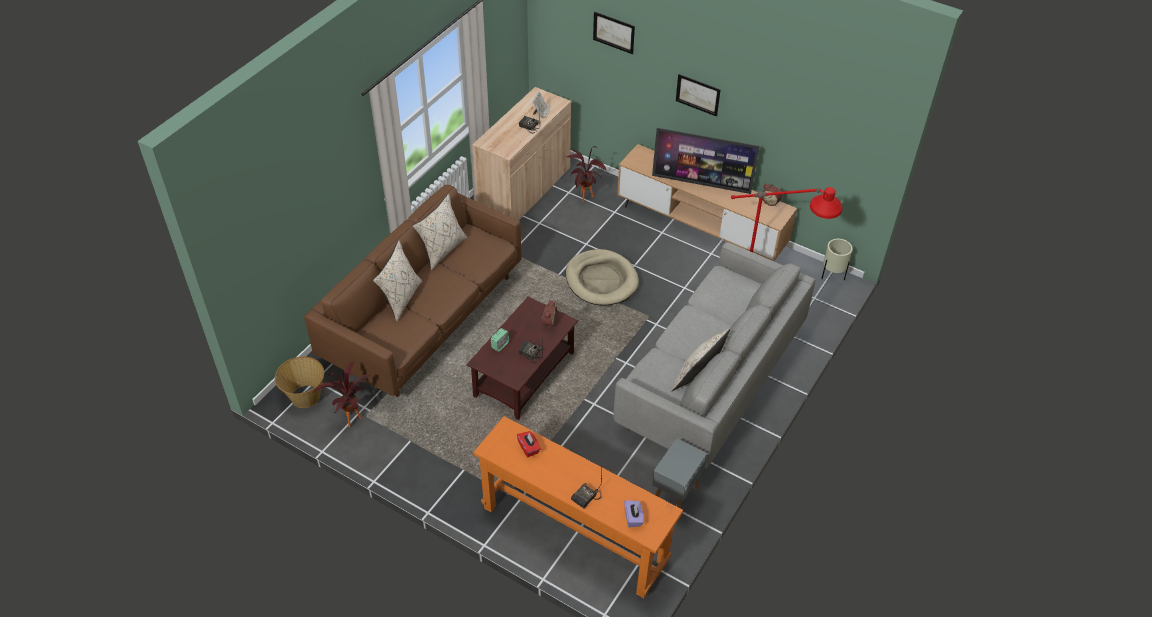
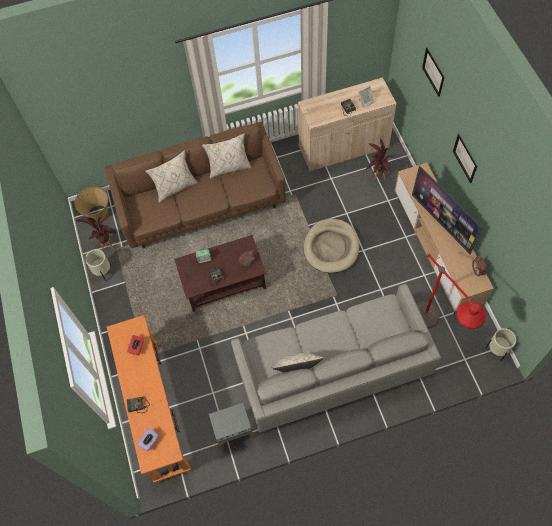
camera: 45 degrees right, 15 degrees up
(374, 447) = (103, 272): none -> beige planter

